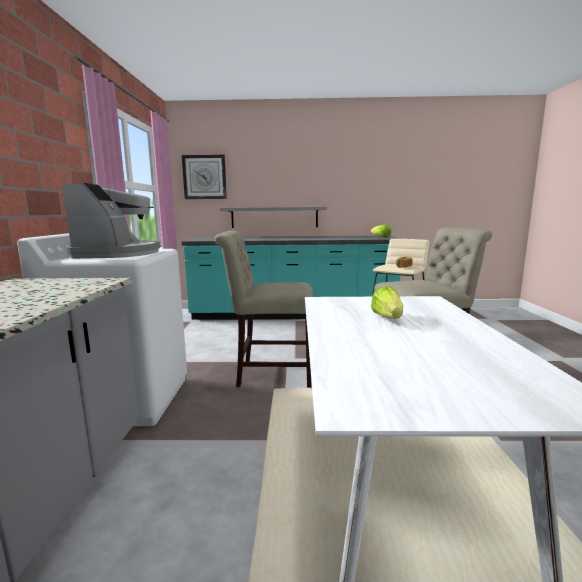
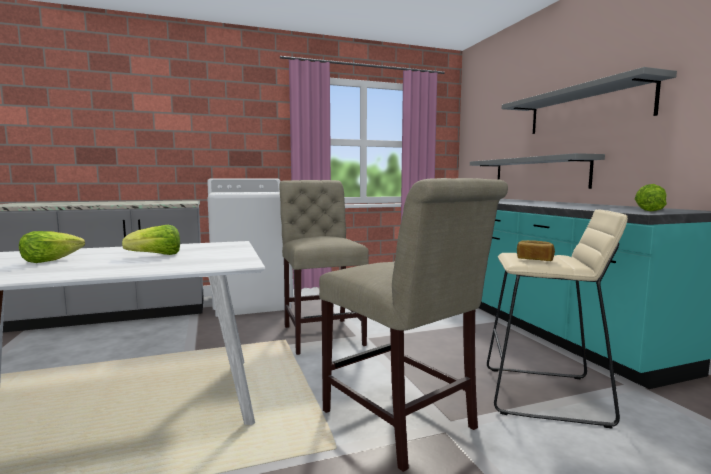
camera: 70 degrees right, 5 degrees down
(119, 254) = (246, 192): coffee machine -> none
(204, 177) = (481, 127): wall clock -> none
(310, 178) = (586, 109): none -> grey shelf
(412, 352) = (51, 260): none -> lettuce

